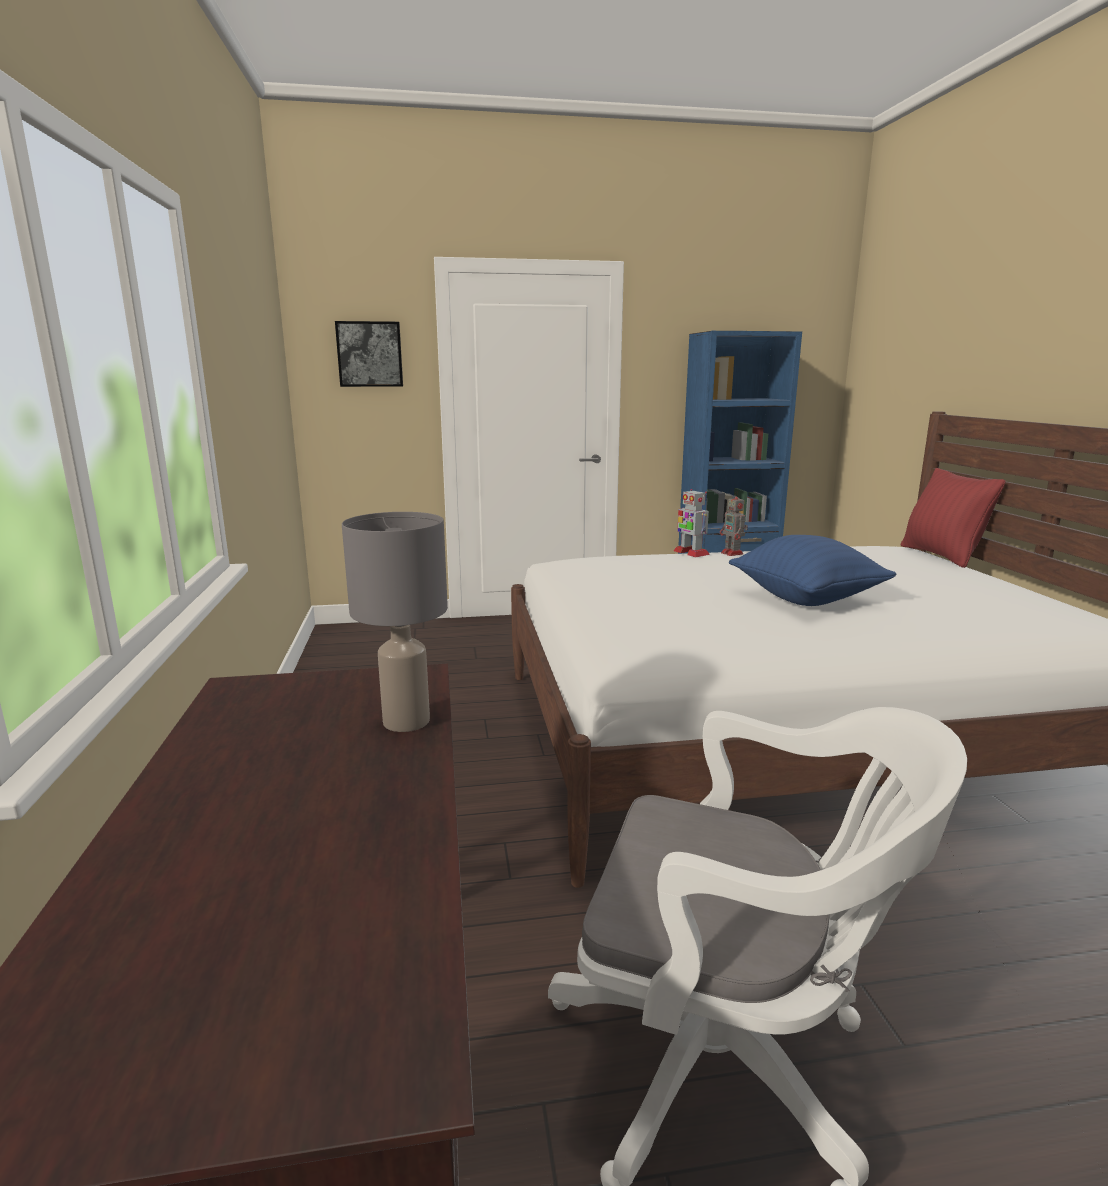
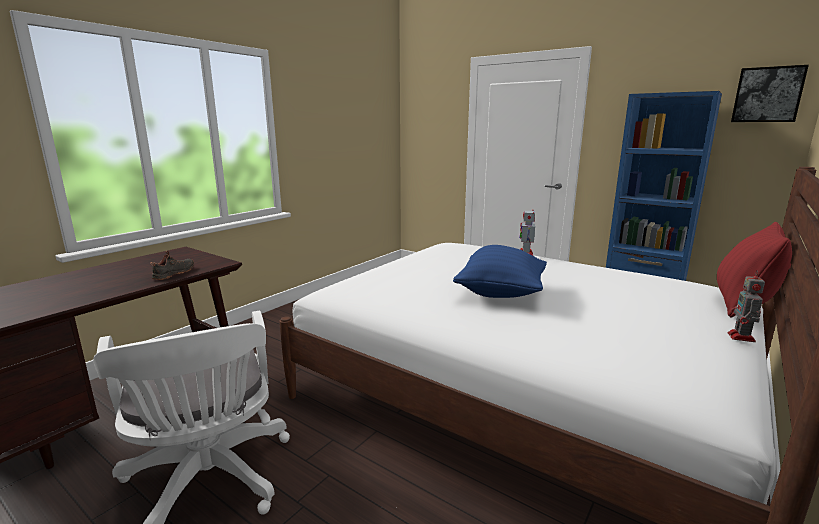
camera: 45 degrees right, 0 degrees up
(370, 354) = (435, 116): picture -> picture (767, 95)
(405, 722) = (175, 273): grey table lamp -> black shoe
(732, 553) = (551, 261): toy robot -> toy robot (741, 337)

